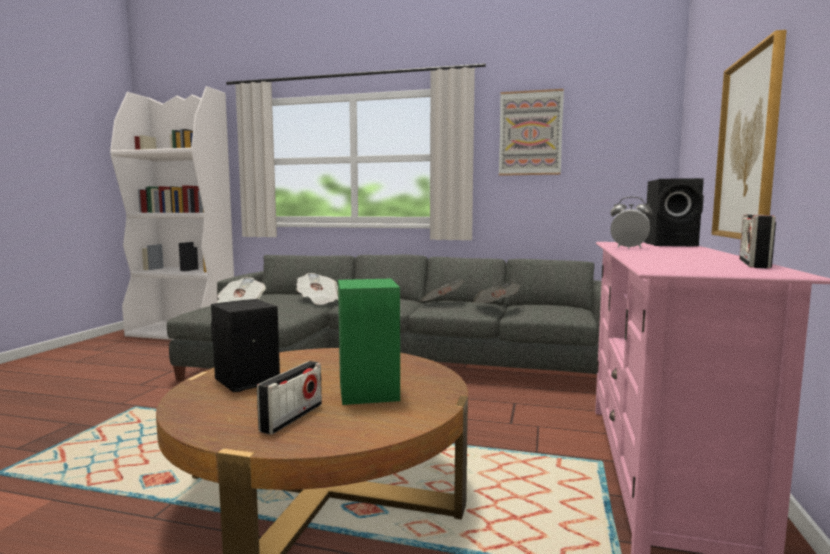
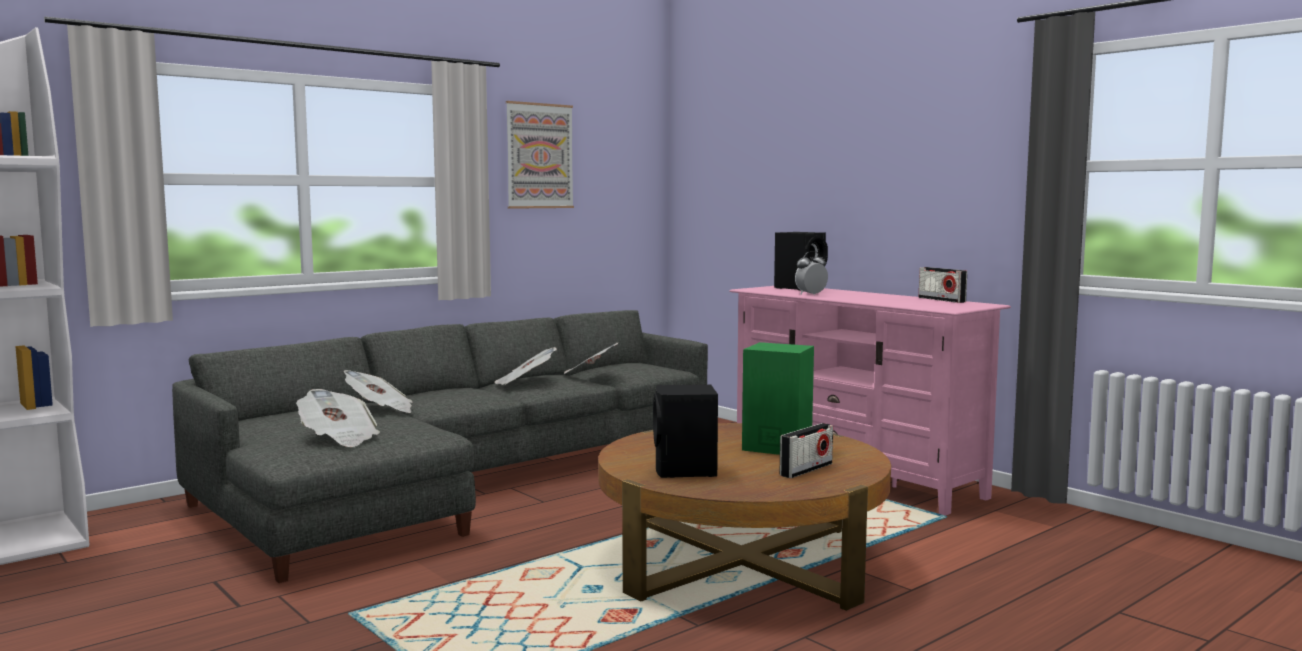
camera: 55 degrees left, 0 degrees up
(292, 417) = (806, 470): radio -> radio turned 75 degrees clockwise
(748, 147) = (830, 205): picture -> none

